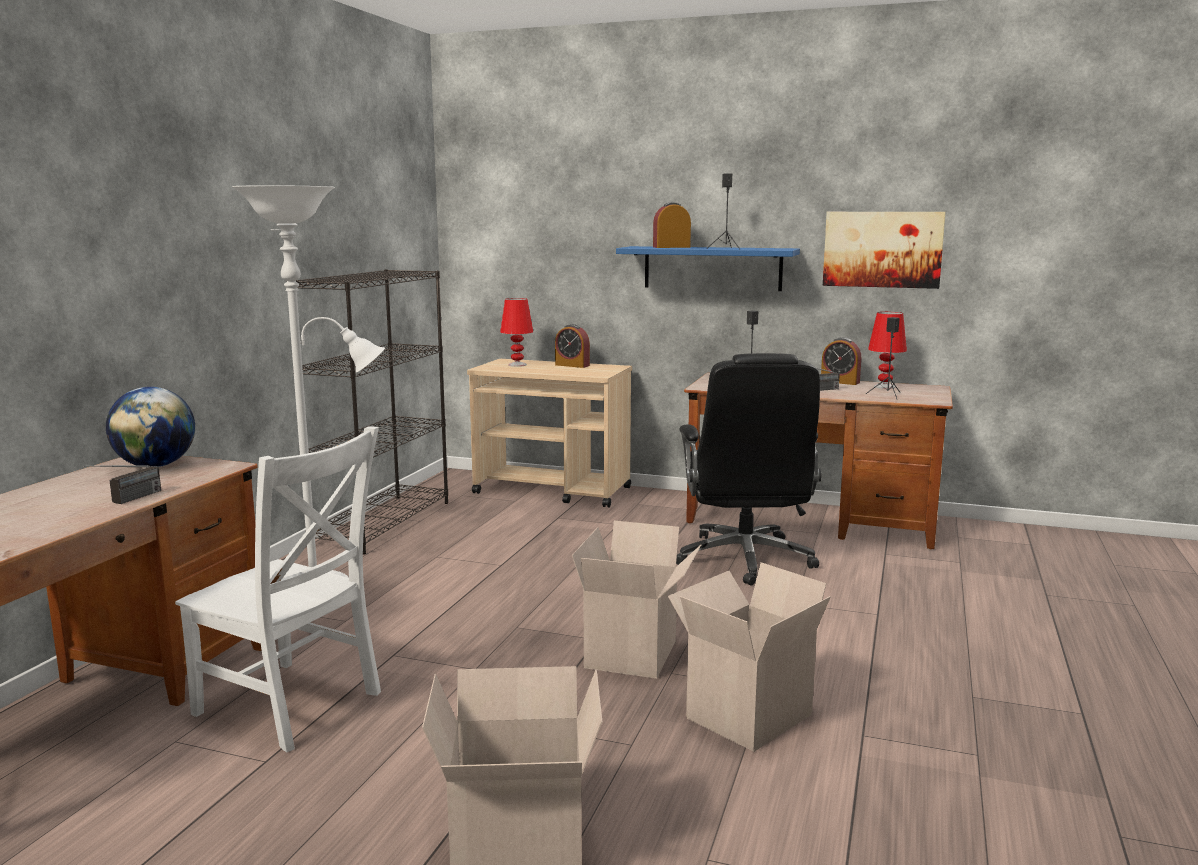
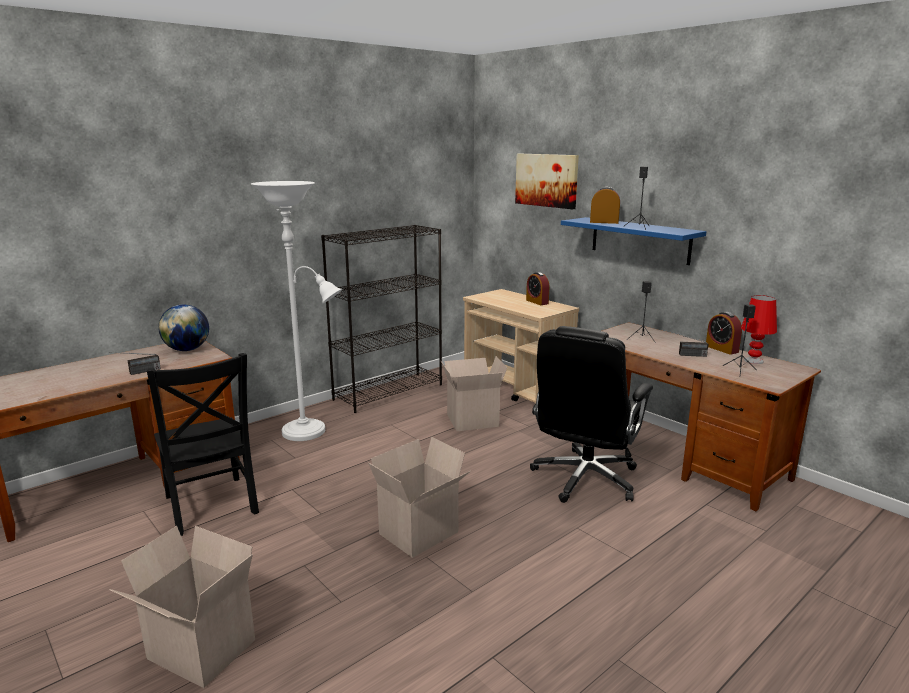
camera: 30 degrees right, 5 degrees up
(292, 706) = (211, 507): white chair -> black chair
(517, 365) = (501, 296): red table lamp -> none
(747, 714) = (435, 607): cardboard box -> cardboard box (473, 420)
(882, 249) = (775, 239): picture -> picture (546, 180)

